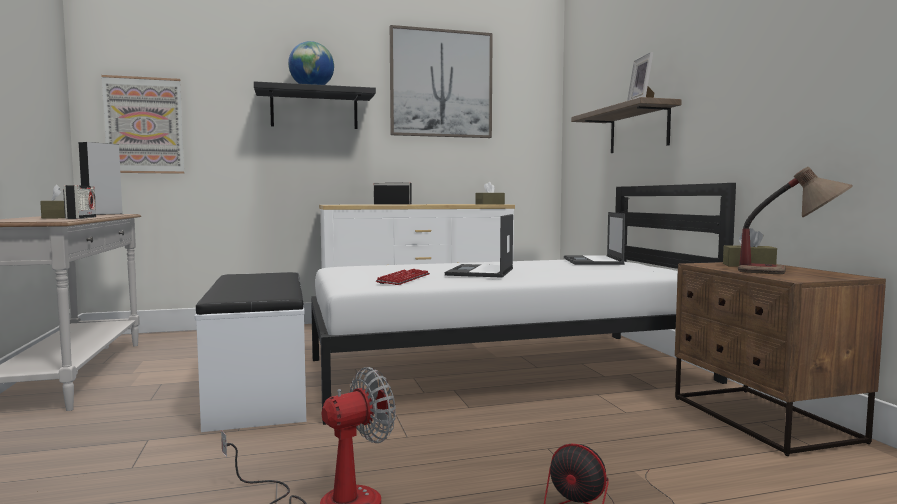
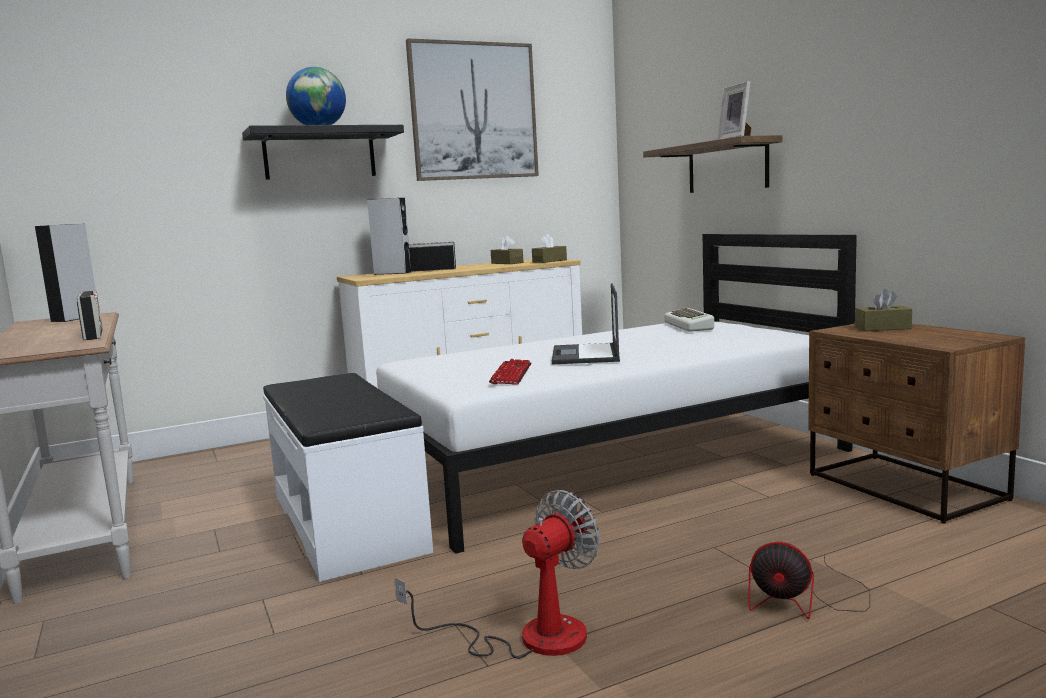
camera: 10 degrees left, 5 degrees up
(56, 217) = (52, 336): brown tissue box -> brown tissue box (507, 263)
(144, 125) = (97, 190): picture -> none
(360, 204) = (392, 273): none -> grey speaker
(593, 261) = (690, 326): laptop -> keyboard
(790, 272) = (932, 336): table lamp -> none

